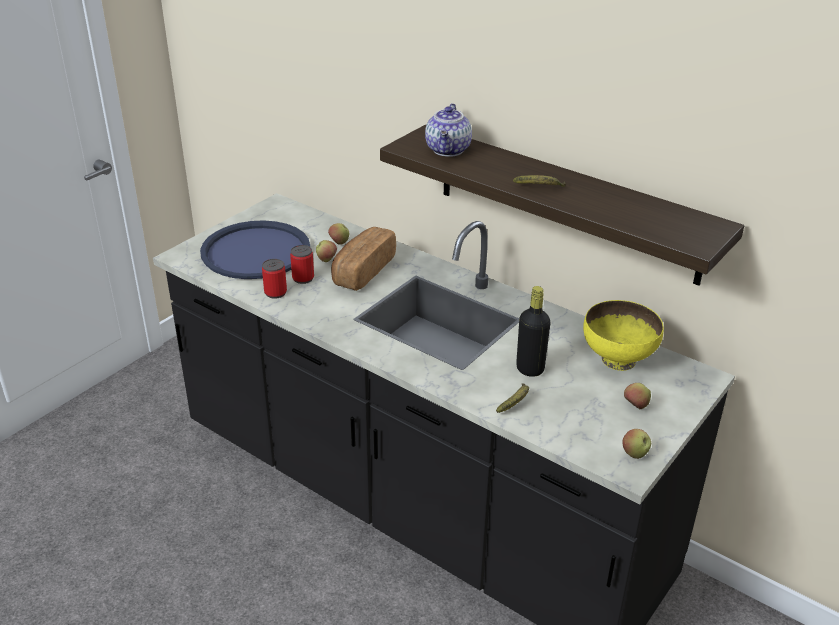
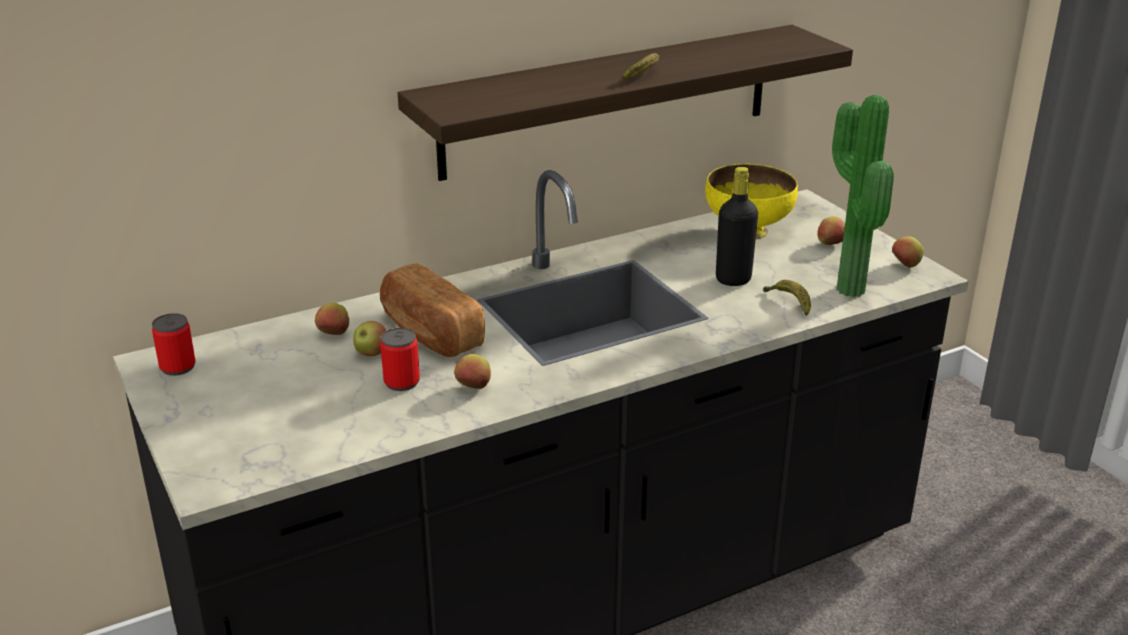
camera: 65 degrees left, 5 degrees down
(256, 251) = (280, 408): blue tray -> none
(275, 293) = (419, 412): can -> can (178, 367)
(312, 303) = (474, 388): none -> apple
(449, 150) = (495, 93): teapot -> none
(559, 427) = (845, 290): none -> potted plant

